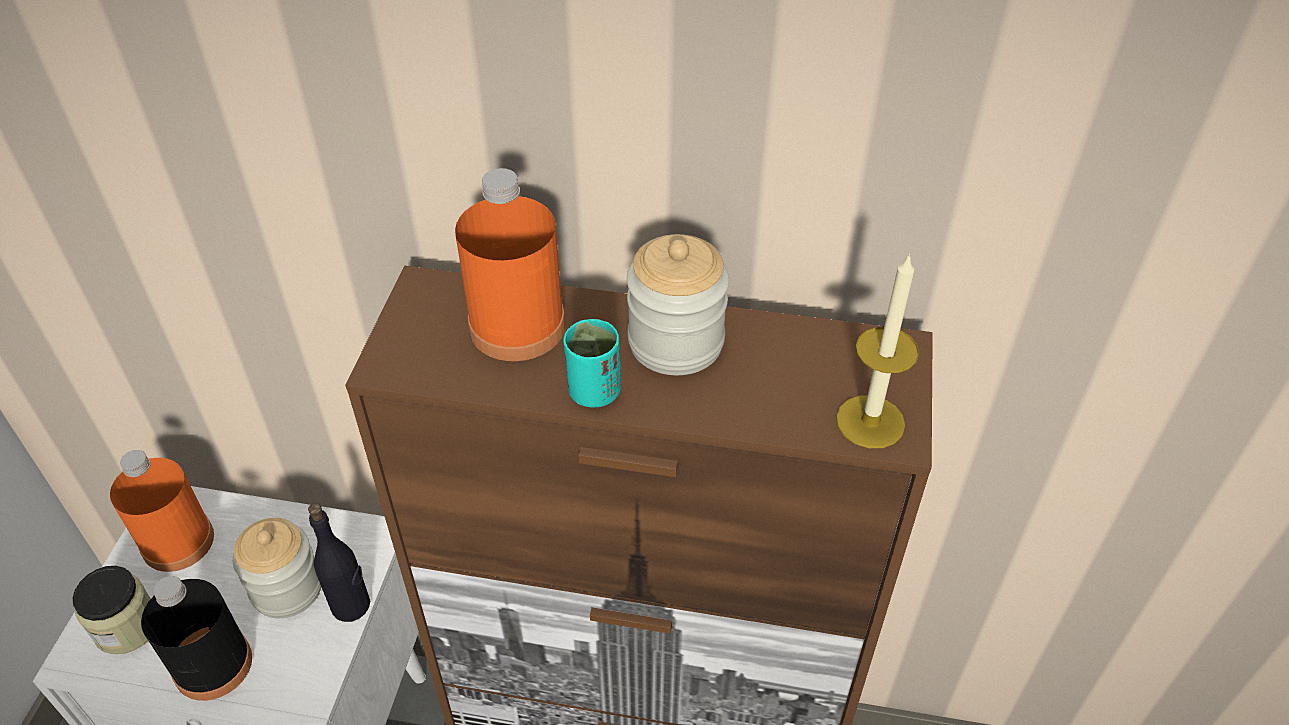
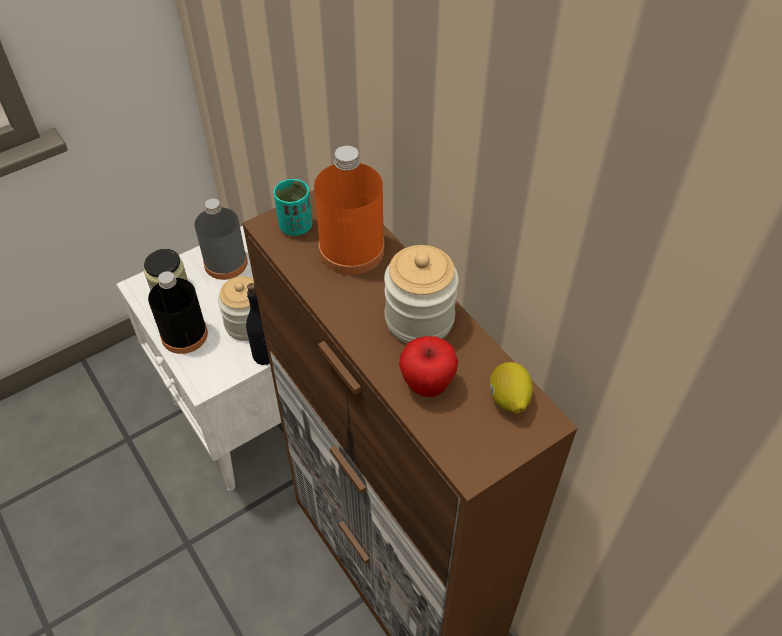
camera: 45 degrees right, 5 degrees up
(178, 542) = (225, 263): orange bottle -> grey bottle
(594, 391) = (345, 313): turquoise cup -> turquoise cup (295, 226)
(763, 396) = (427, 384): none -> apple
(849, 352) = (508, 399): none -> lemon
(870, 421) = (466, 447): candle -> none

